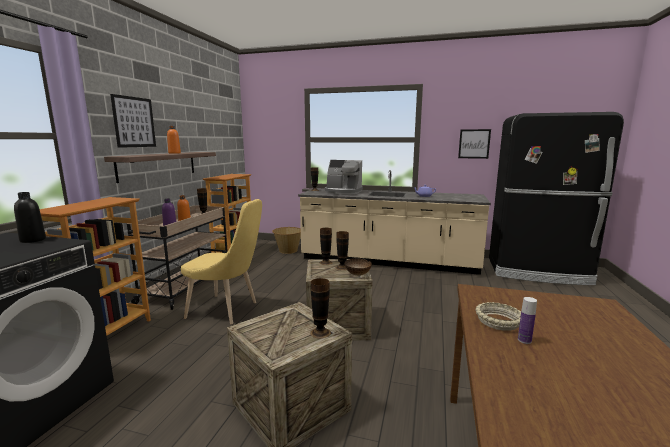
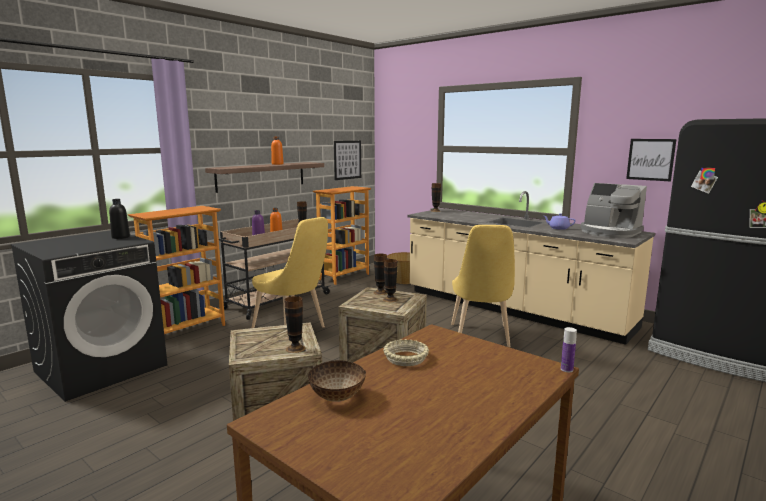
camera: 25 degrees right, 0 degrees up
(134, 122) = (238, 134): picture -> picture (347, 160)
(343, 192) = (464, 215): coffee machine -> coffee machine (609, 232)
(358, 274) = (396, 308): bowl -> bowl (336, 397)
(388, 287) = (481, 337): none -> yellow chair
(524, 340) = (399, 374): bottle -> bottle (566, 369)

